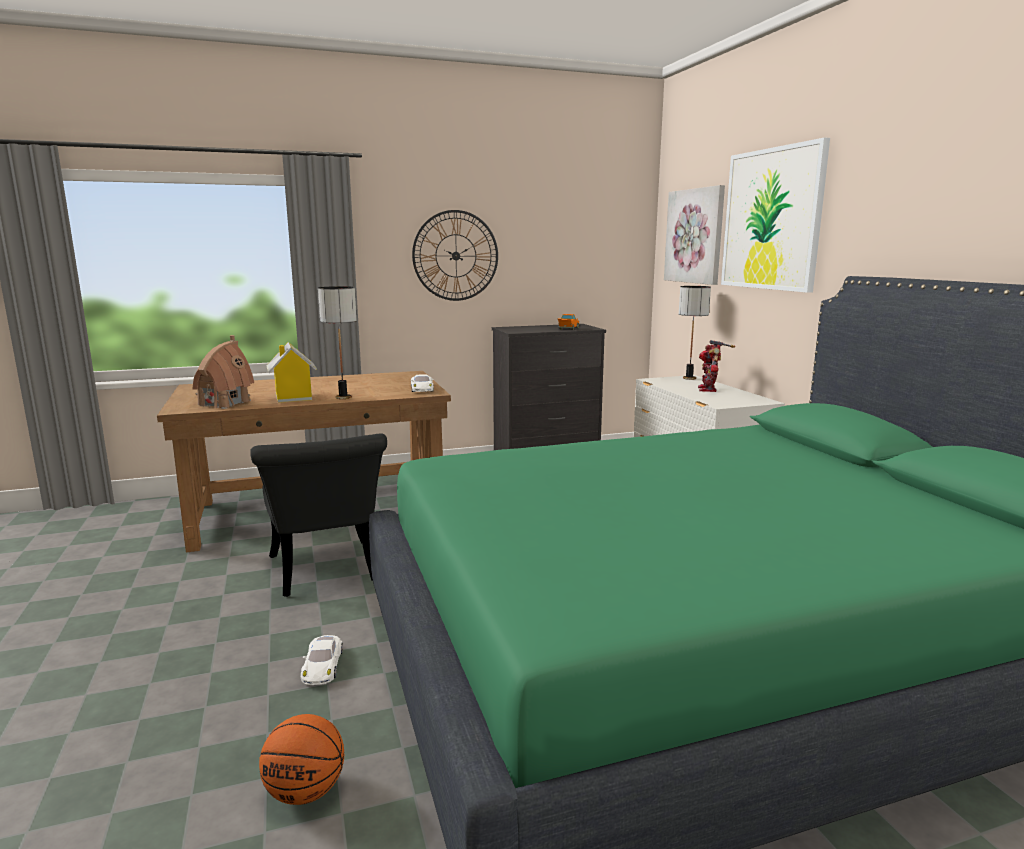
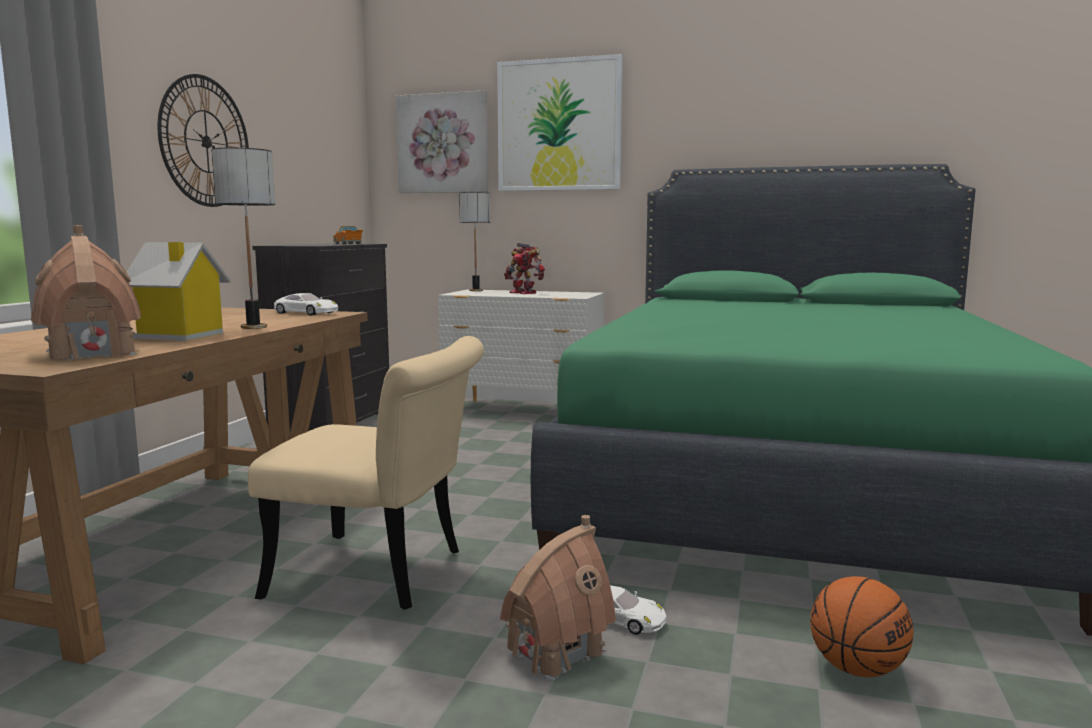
camera: 55 degrees left, 5 degrees down
(264, 658) = (554, 650): none -> toy house
(326, 573) = (383, 574): black chair -> beige chair

